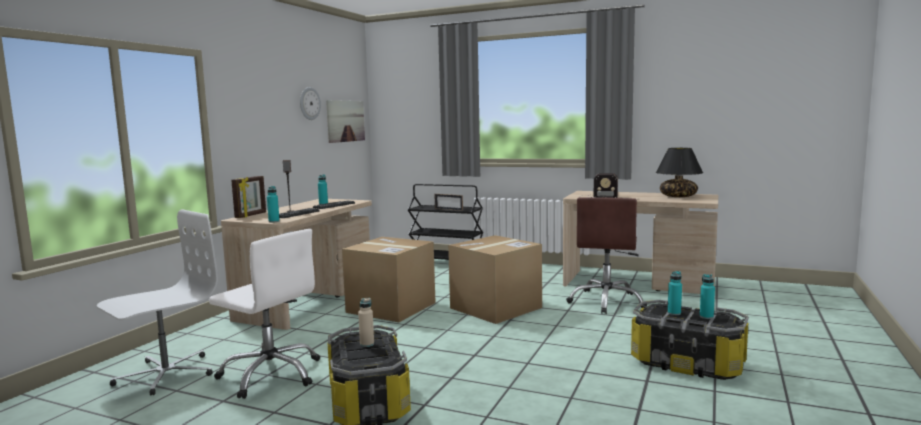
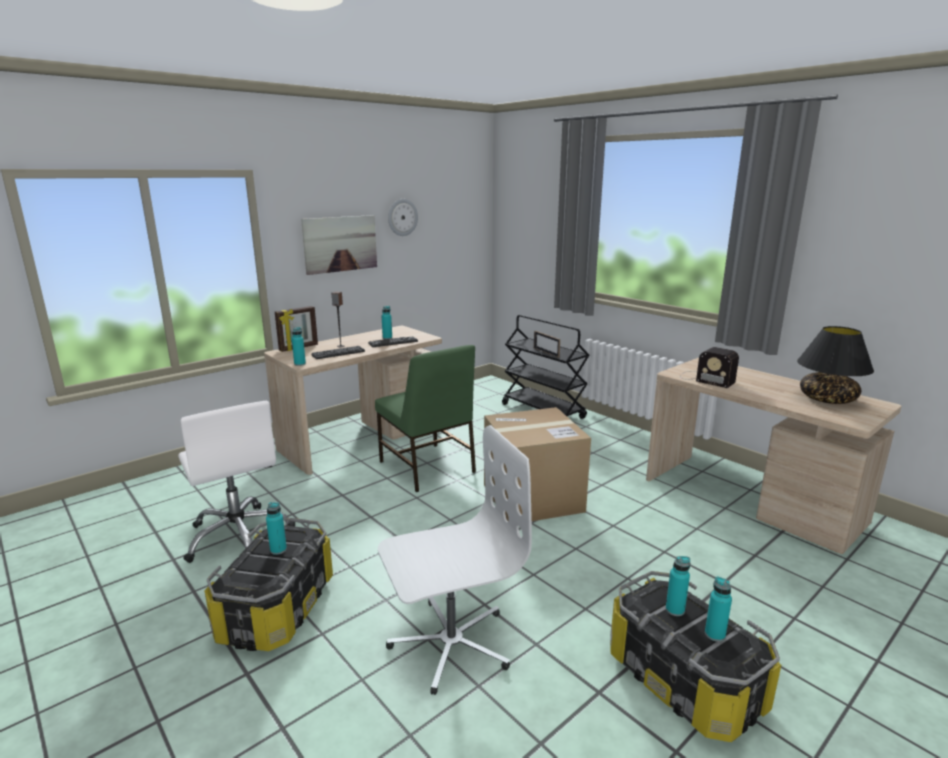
camera: 25 degrees right, 10 degrees up
(165, 374) = (167, 507): white office chair -> white office chair (450, 643)
(345, 121) = (455, 234): picture -> picture (340, 244)
(367, 344) = (278, 550): beige bottle -> turquoise bottle
(391, 307) = (427, 467): cardboard box -> green chair
(606, 301) = (677, 523): brown office chair -> none

